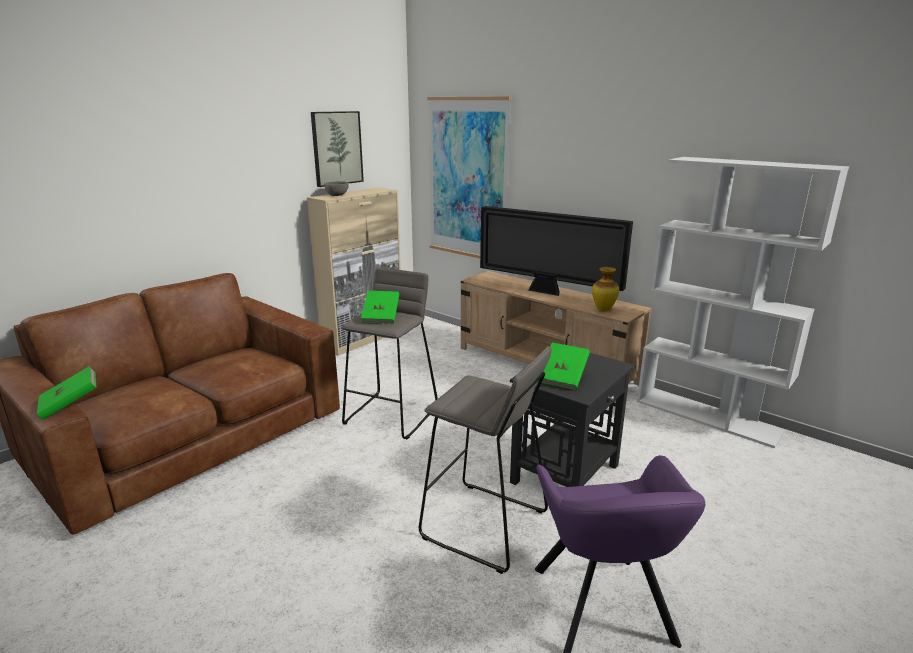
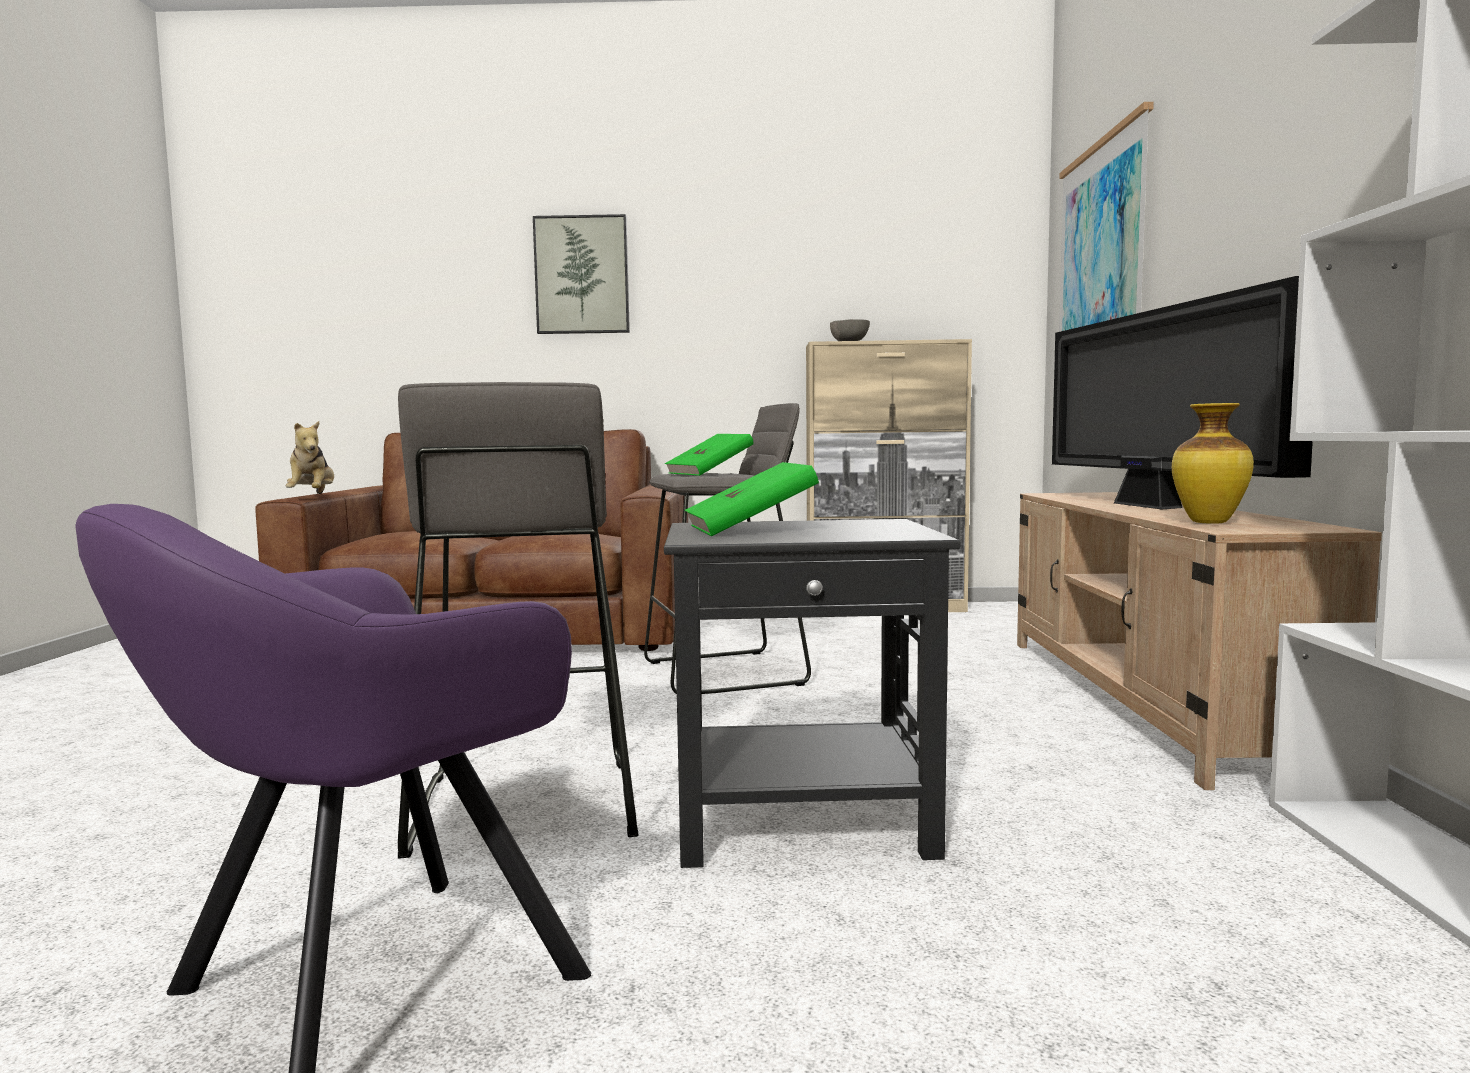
camera: 50 degrees right, 15 degrees down
(71, 405) = (313, 496): green book -> plush toy
(337, 148) = (876, 274): picture -> picture (582, 275)

